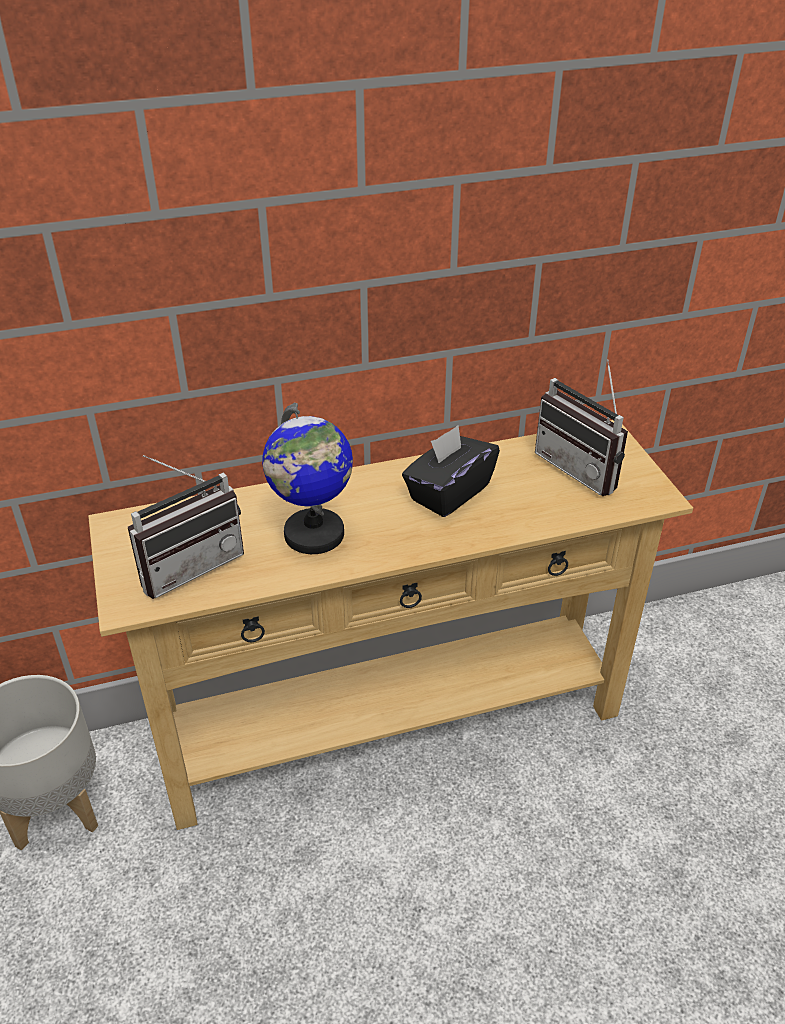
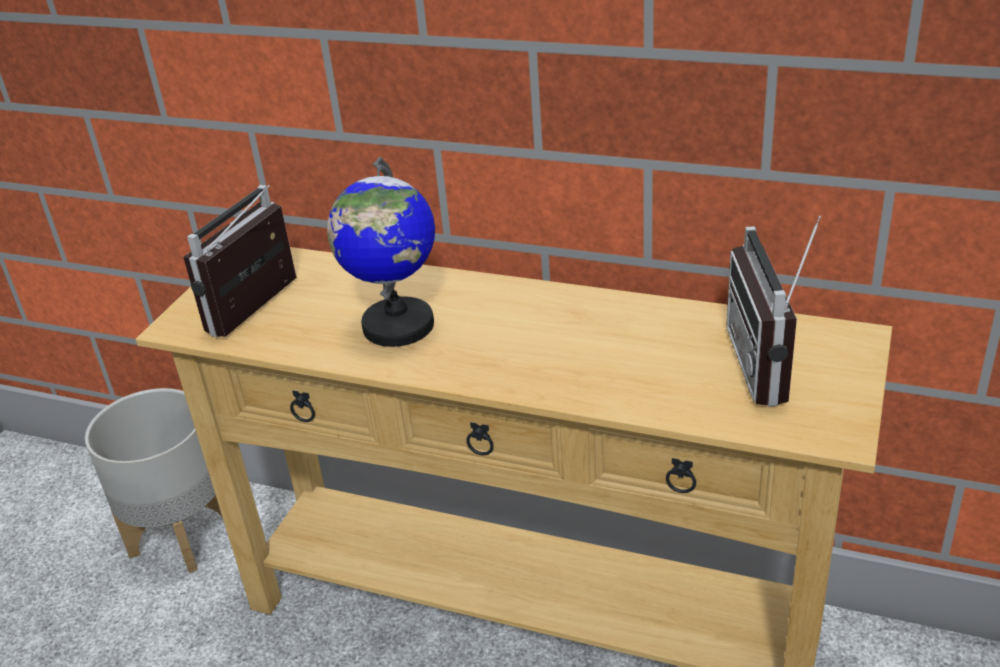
camera: 40 degrees right, 5 degrees down
(188, 564) = (262, 310): radio -> radio turned 120 degrees clockwise
(449, 492) = (579, 335): black tissue box -> none

